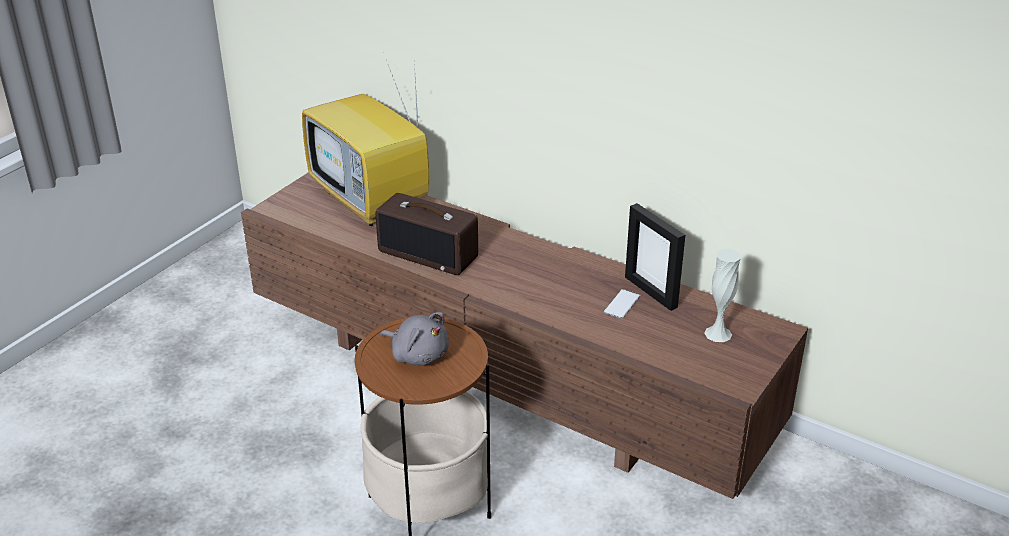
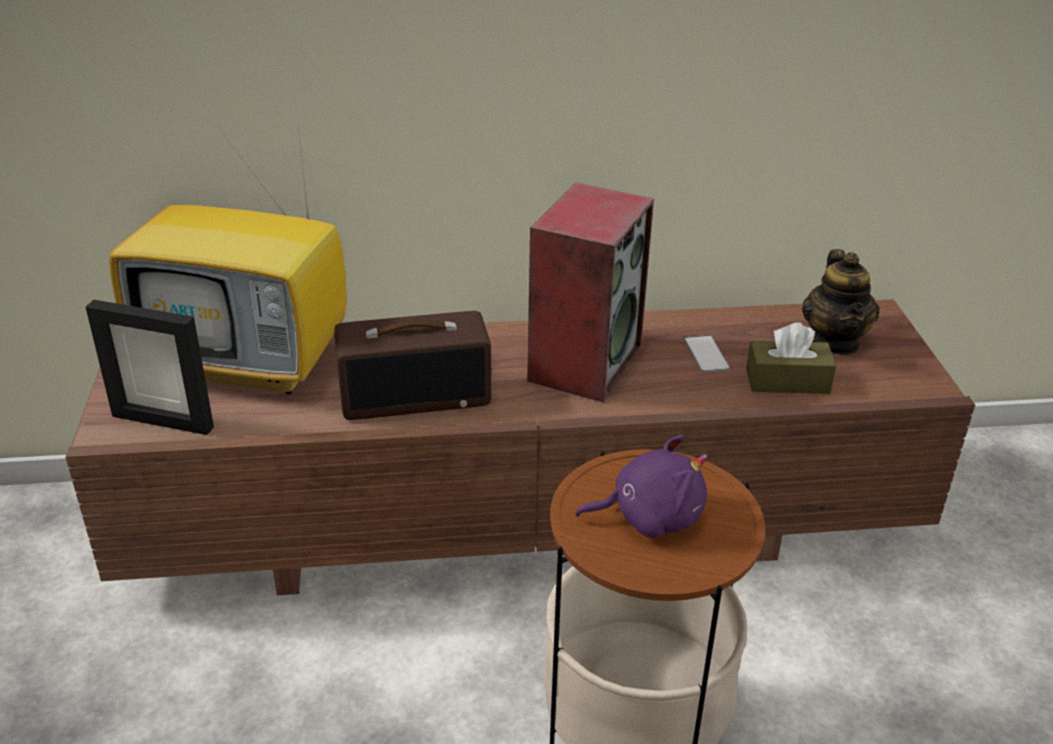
camera: 40 degrees left, 0 degrees up
(418, 355) = (649, 516): grey plush toy -> purple plush toy
(542, 277) = (584, 362): none -> speaker
(648, 341) = (787, 381): none -> brown tissue box
(652, 291) = (714, 327): picture frame -> picture frame (164, 420)
(718, 333) = (834, 341): white vase -> teapot

